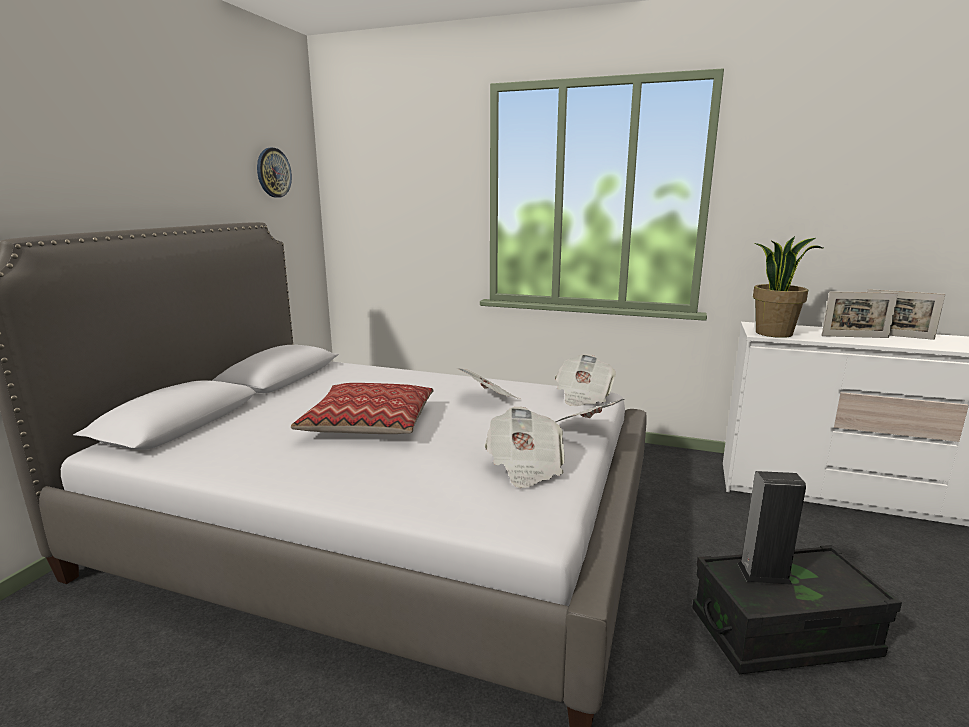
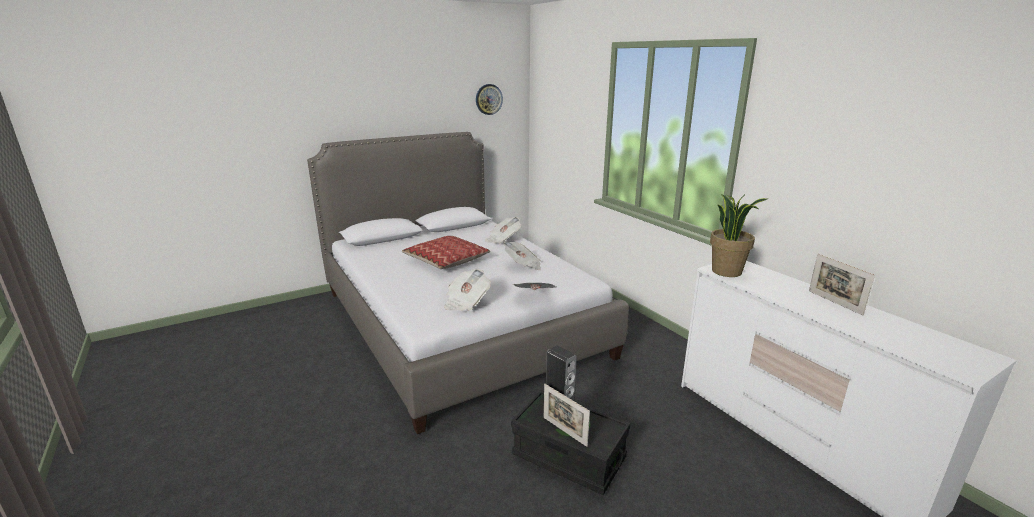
camera: 40 degrees right, 5 degrees up
(583, 396) = (577, 280): newspaper -> newspaper (503, 239)
(854, 337) = (789, 292): picture frame -> picture frame (564, 431)

